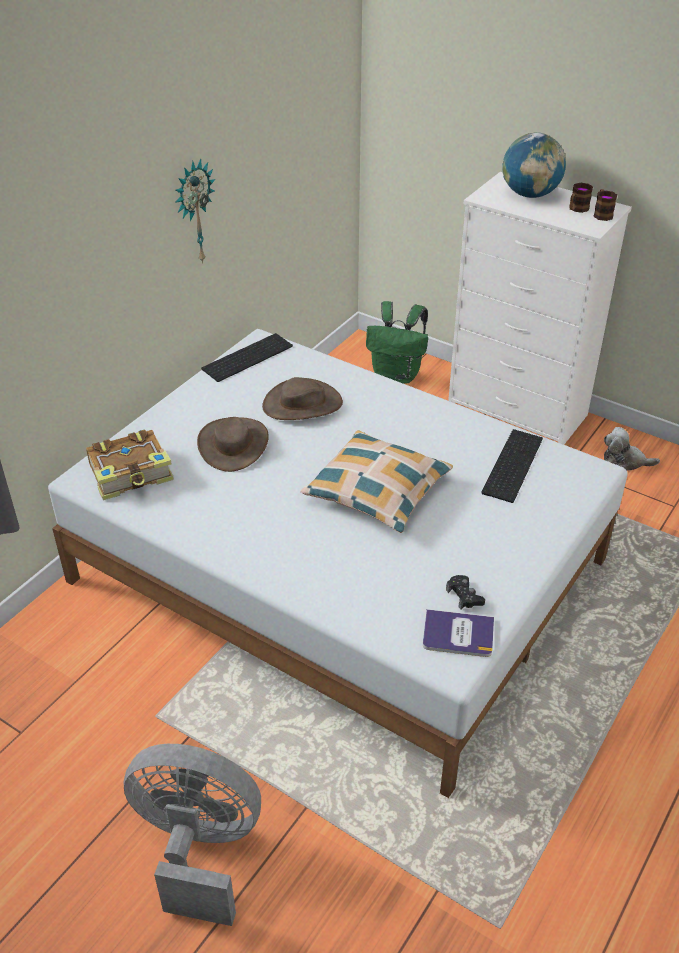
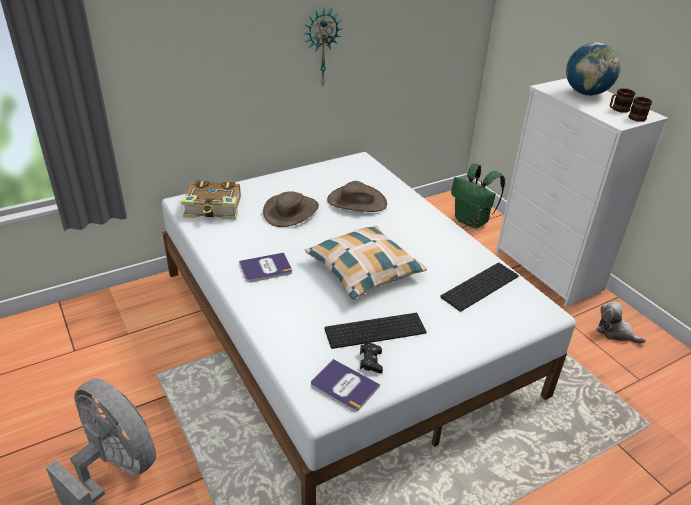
camera: 25 degrees right, 5 degrees down
(247, 356) = (344, 165): keyboard -> keyboard (375, 329)
(264, 531) = (266, 268): none -> book

